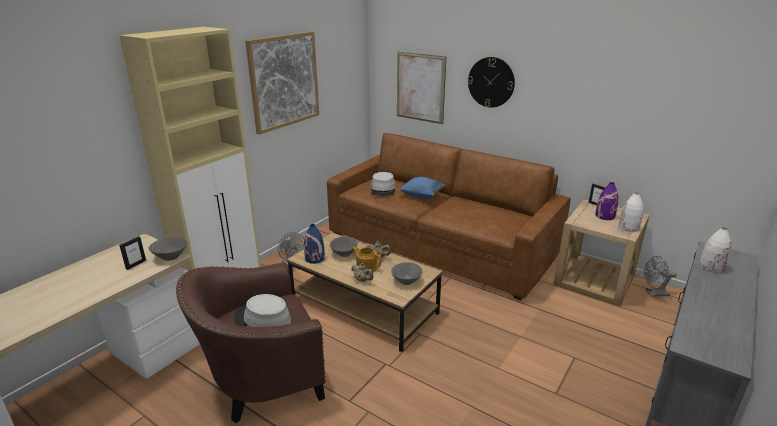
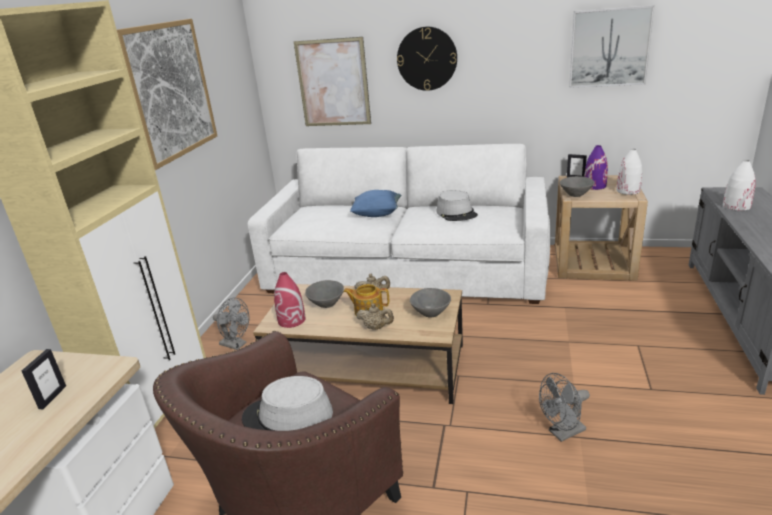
camera: 20 degrees left, 0 degrees up
(170, 257) = (106, 369): grey bowl -> grey bowl (575, 194)
(315, 258) = (292, 320): blue vase -> red vase
(383, 189) = (324, 218): grey hat -> grey hat (456, 213)
(441, 244) = (407, 269): brown sofa -> white sofa
(642, 101) = (609, 47): none -> picture
(654, 293) = (657, 259): grey fan -> grey fan (562, 433)

